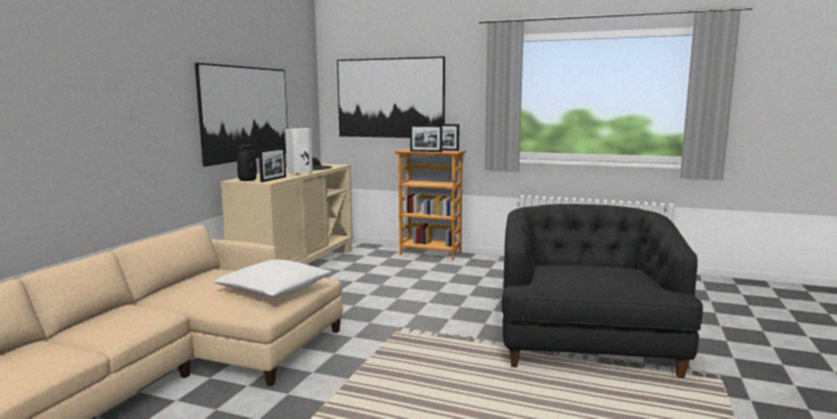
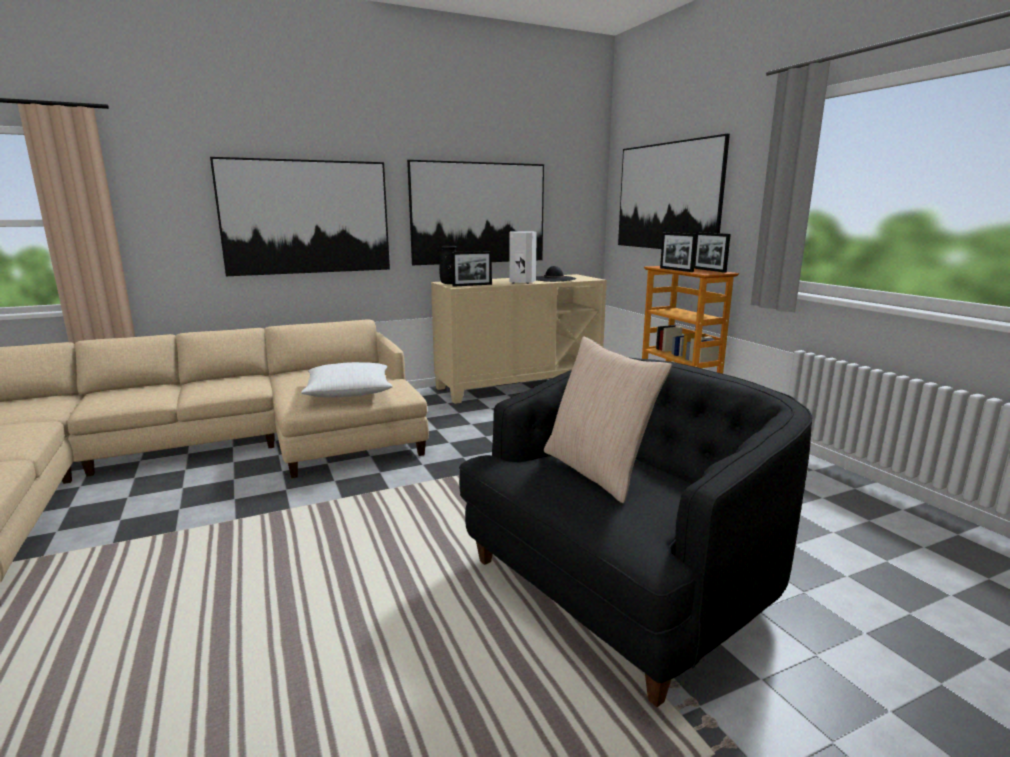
camera: 45 degrees right, 5 degrees up
(114, 122) = (306, 217): none -> picture
(582, 272) = (597, 470): none -> beige pillow

